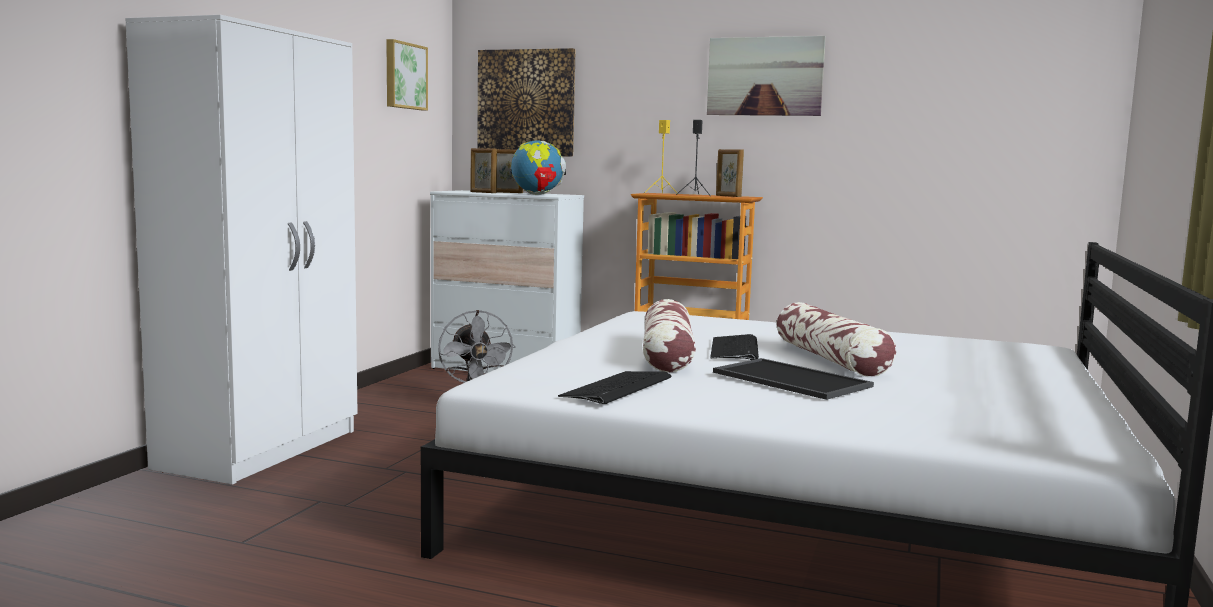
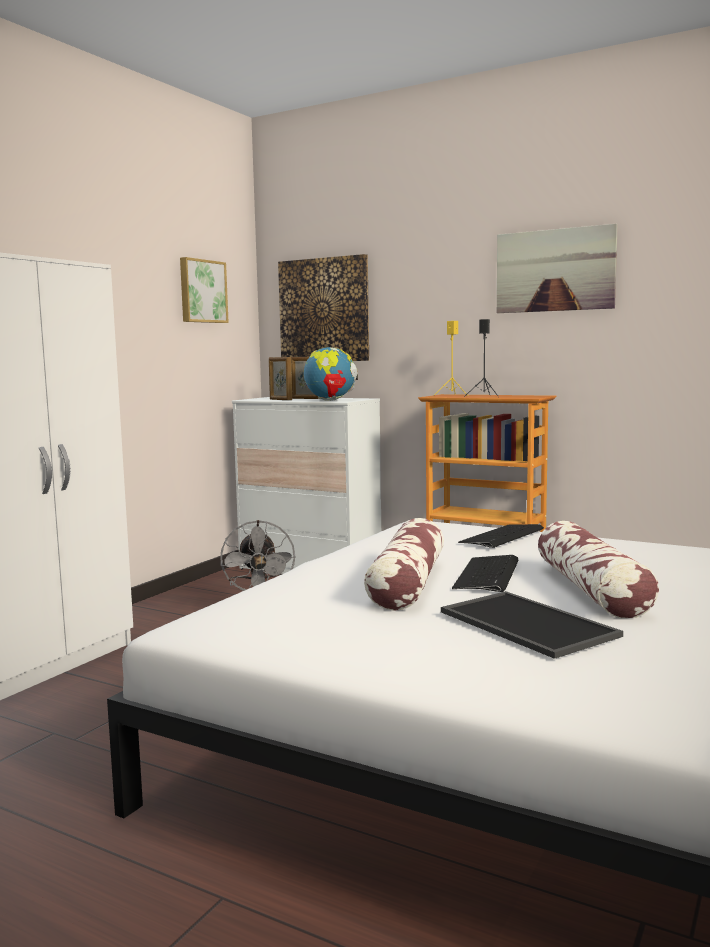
camera: 10 degrees right, 0 degrees up
(617, 388) = (318, 637): keyboard -> keyboard (502, 537)
(728, 196) = (518, 396): picture frame -> none

